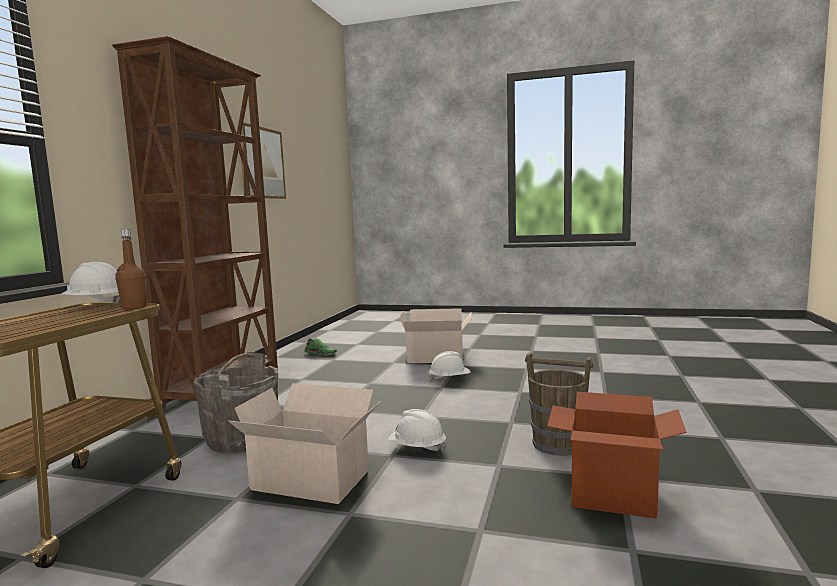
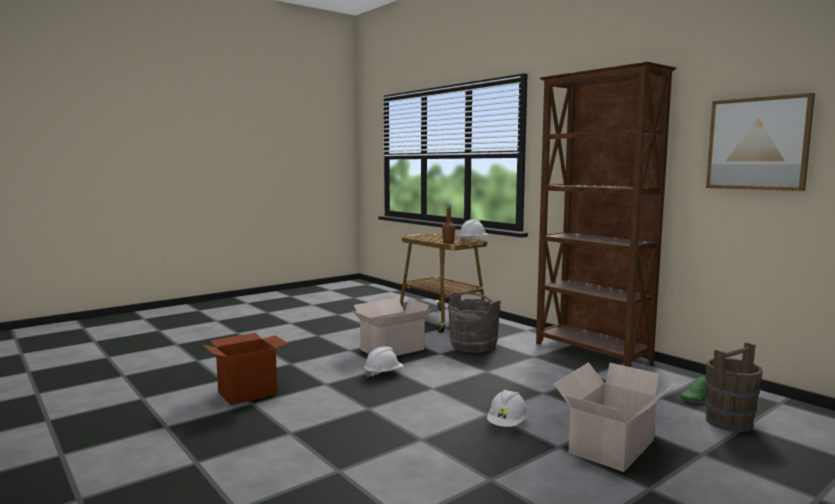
camera: 125 degrees right, 0 degrees up
(558, 444) = (311, 407): brown bucket -> brown bucket (728, 422)

